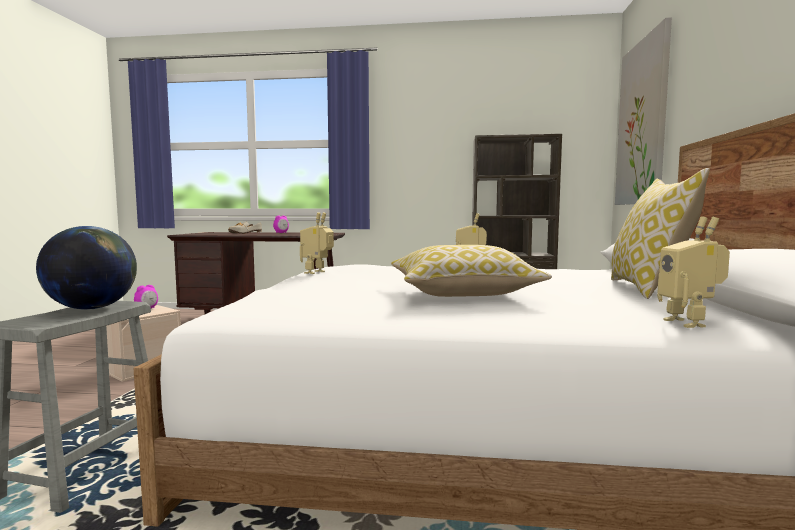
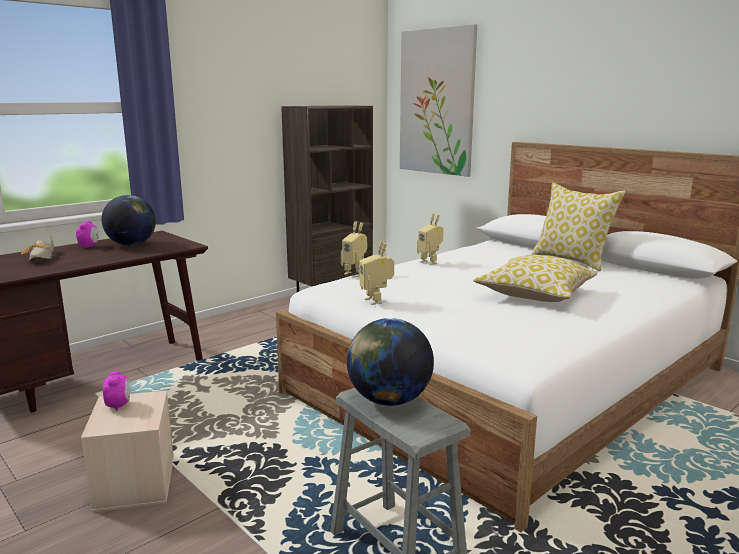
camera: 50 degrees left, 10 degrees up
(299, 233) = (131, 244): none -> globe
(690, 323) = (664, 286): toy robot -> toy robot (355, 274)

